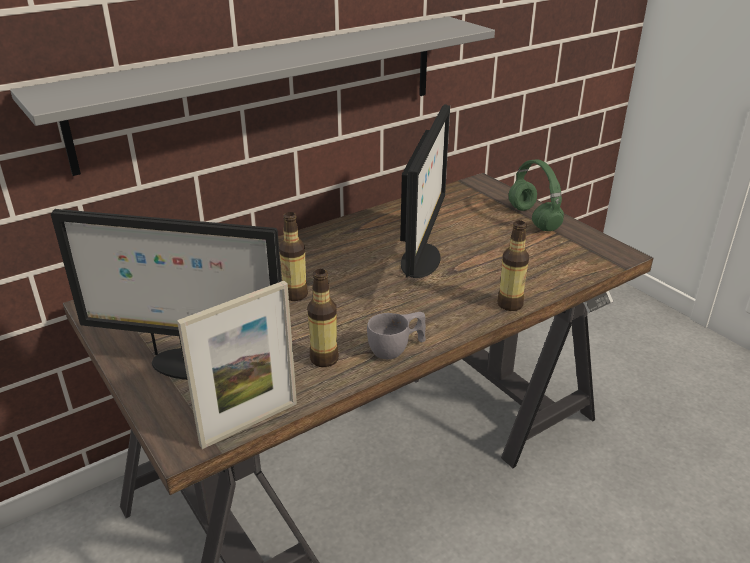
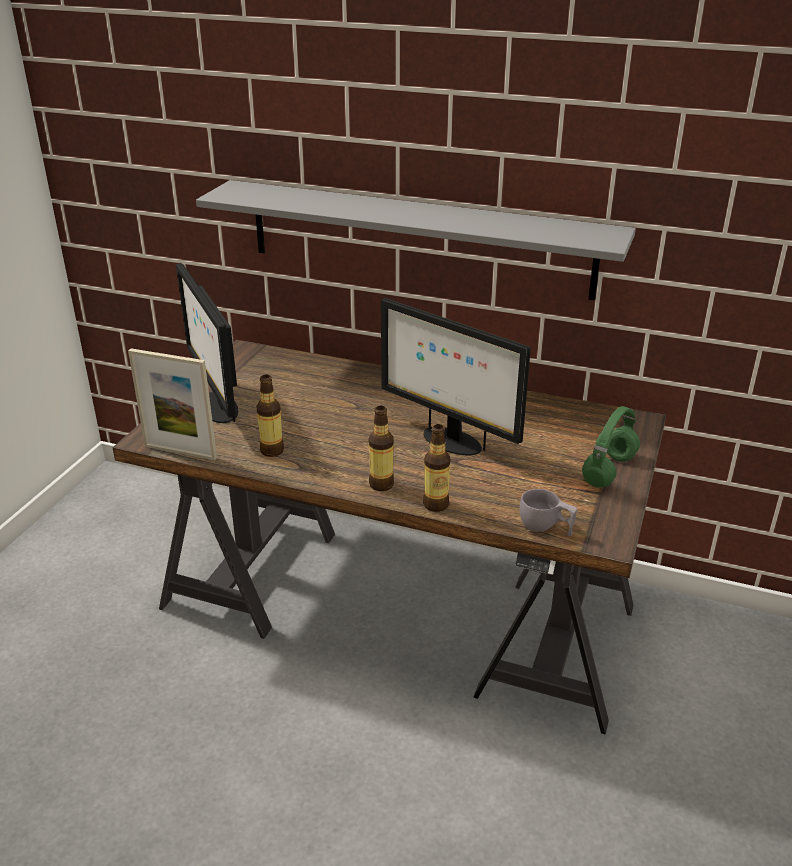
camera: 55 degrees right, 0 degrees up
(295, 295) = (336, 409): bottle -> bottle (381, 484)
(397, 349) = (314, 474): grey cup -> grey cup (545, 528)
(421, 261) = (450, 441): monitor -> monitor turned 60 degrees clockwise

